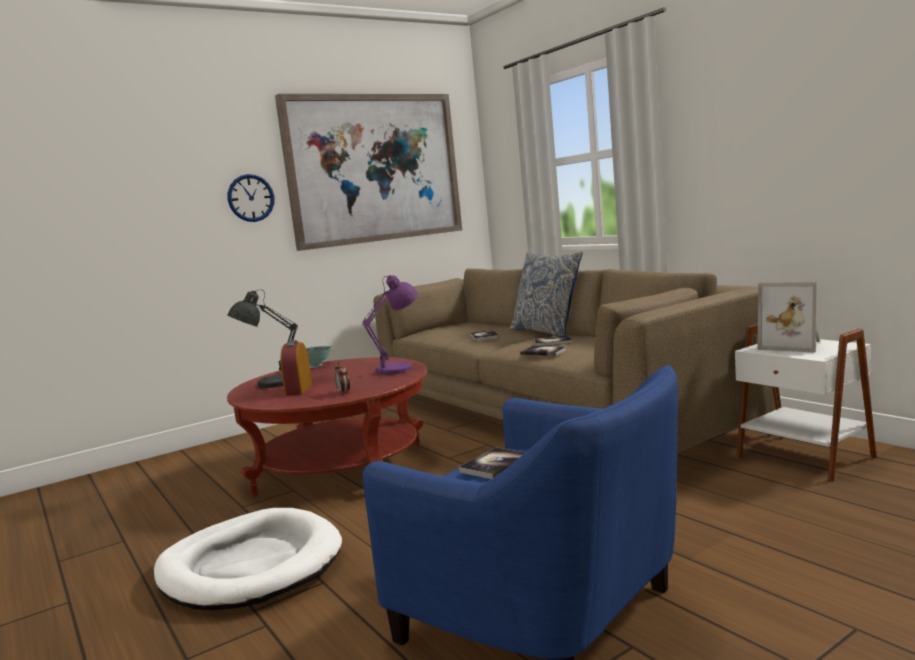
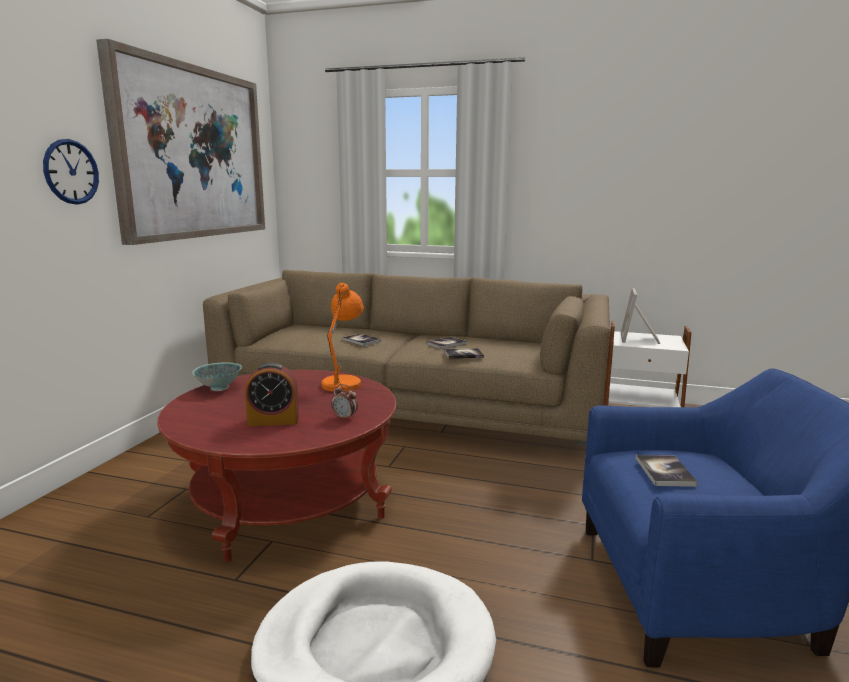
camera: 40 degrees left, 5 degrees up
(271, 384) = (211, 418): grey table lamp -> none
(299, 389) = (273, 421): alarm clock -> alarm clock turned 60 degrees counterclockwise
(398, 369) = (343, 383): purple table lamp -> orange table lamp
(547, 331) = (409, 333): pillow -> none
(792, 345) = (640, 339): picture frame -> picture frame turned 105 degrees clockwise

